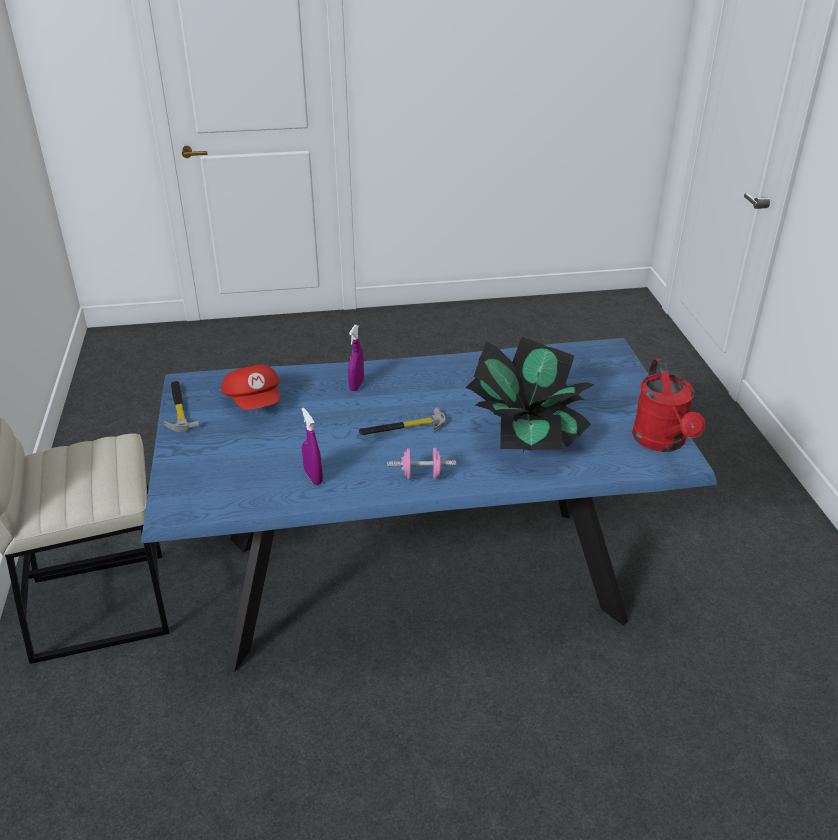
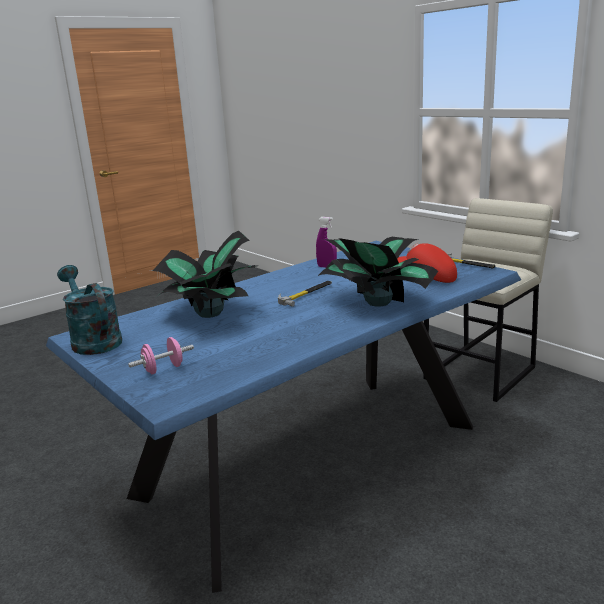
camera: 150 degrees right, 15 degrees down
(356, 385) = (377, 302): purple spray bottle -> potted plant
(421, 476) = (264, 282): pink dumbbell -> pink dumbbell (163, 369)
(662, 442) = (93, 340): red watering can -> turquoise watering can

